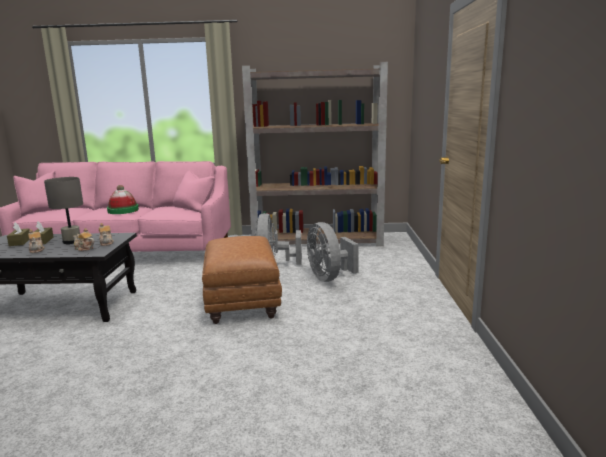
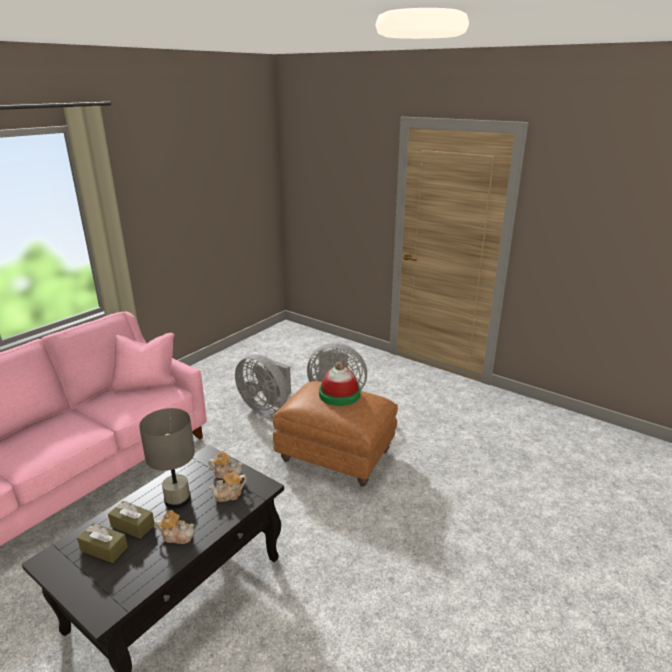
camera: 55 degrees left, 10 degrees up
(123, 210) = (69, 430): hat -> hat (339, 394)
(317, 240) = (237, 361): brown bookcase -> none

